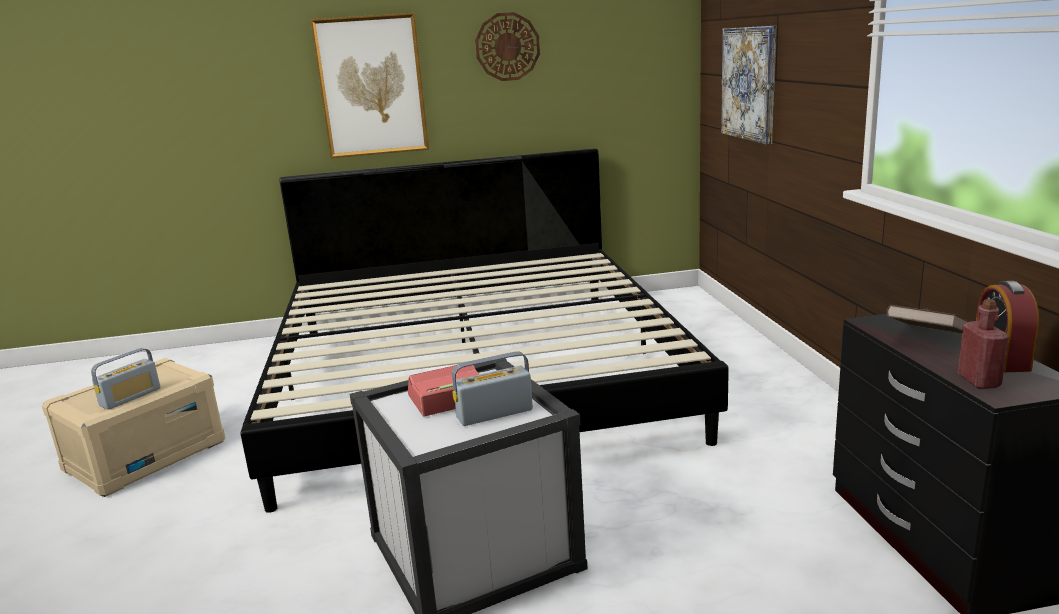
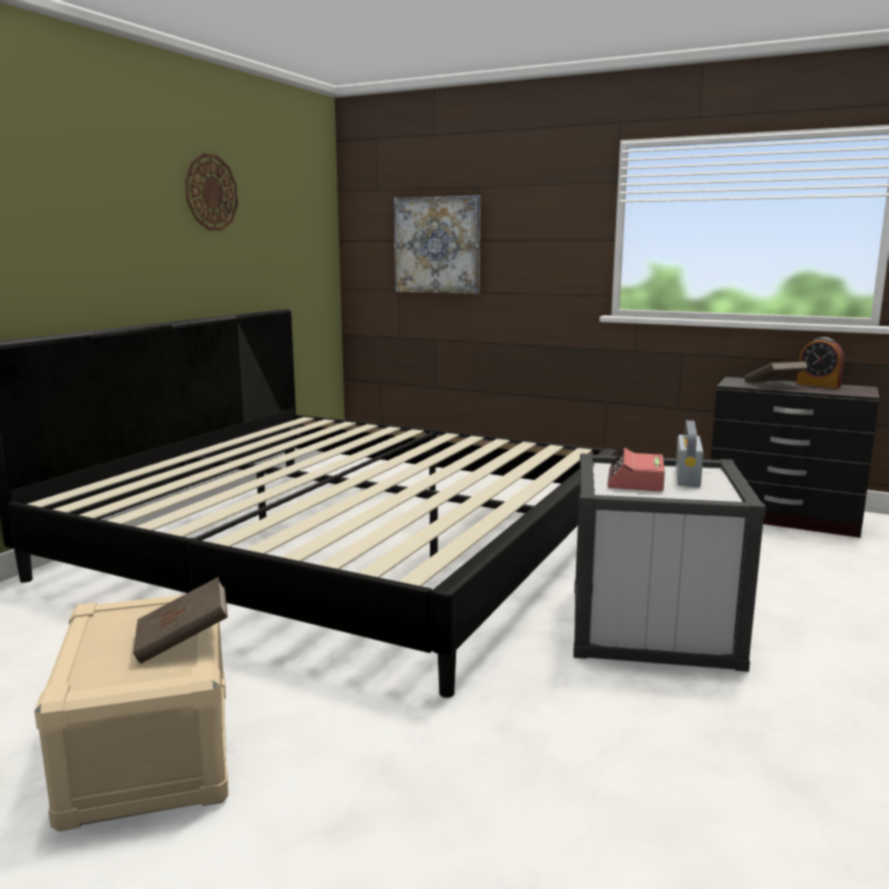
camera: 55 degrees left, 5 degrees down
(130, 397) = (183, 641): radio -> brown book
(372, 86) = (83, 221): picture -> none
(978, 381) = (843, 392): red bottle -> none

